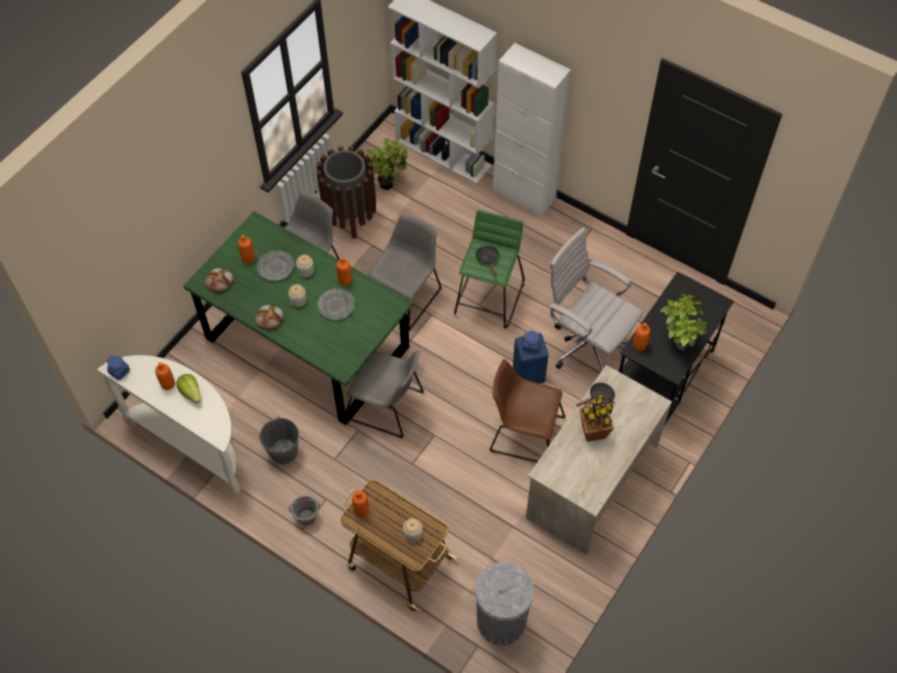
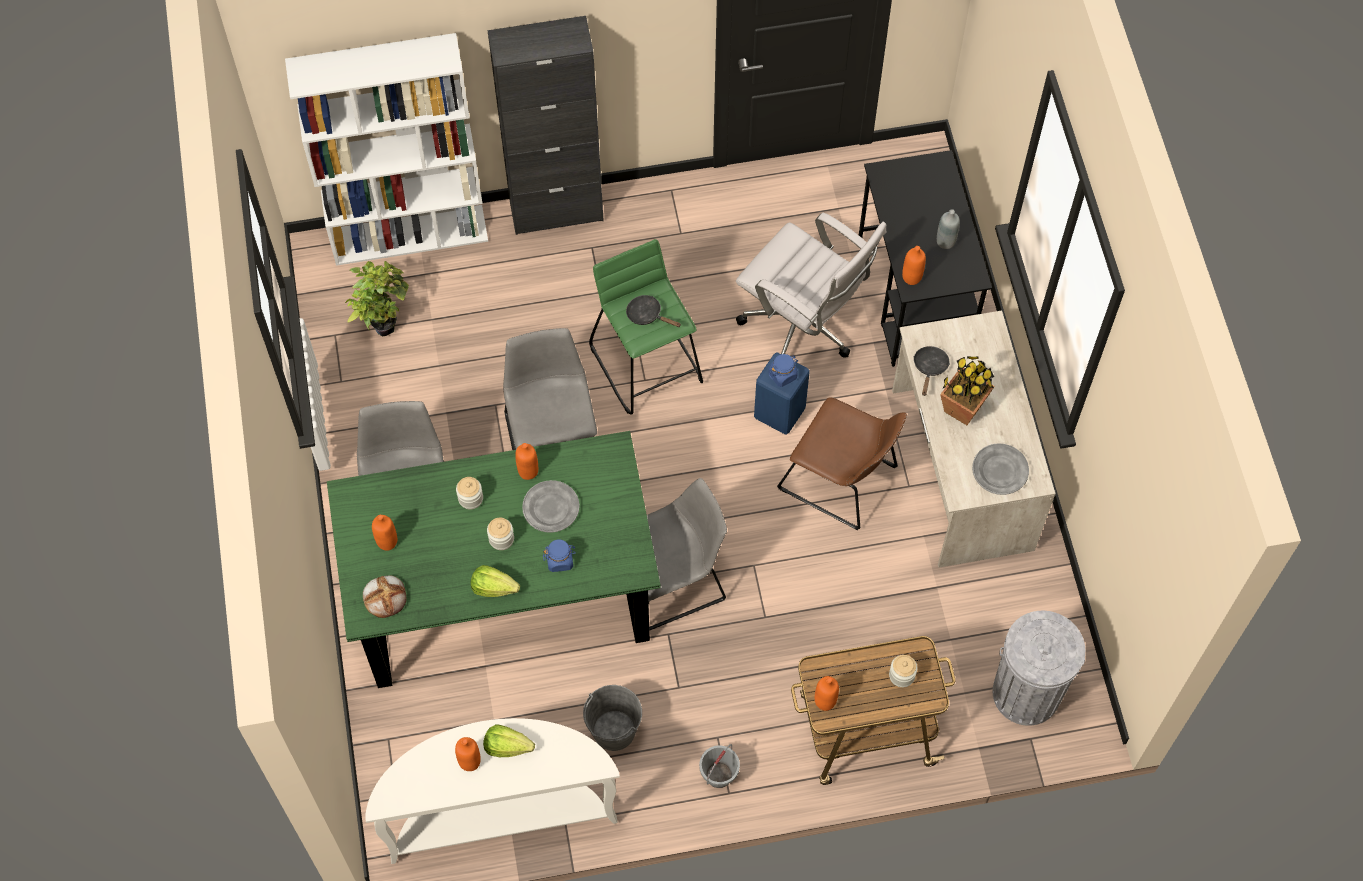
camera: 45 degrees left, 5 degrees up
(119, 371) = (396, 799): blue jar -> blue jar (560, 560)
(270, 318) = (493, 587): bread -> lettuce
(275, 267) = (431, 524): grey plate -> grey plate (999, 471)
(350, 217) = (385, 401): brown trash can -> none
(523, 433) = (842, 480): brown chair -> brown chair turned 120 degrees counterclockwise
(524, 195) = (556, 211): white cabinet -> black cabinet
(586, 344) = (803, 328): white office chair -> white office chair turned 135 degrees counterclockwise
(678, 342) = (945, 241): potted plant -> grey bottle

